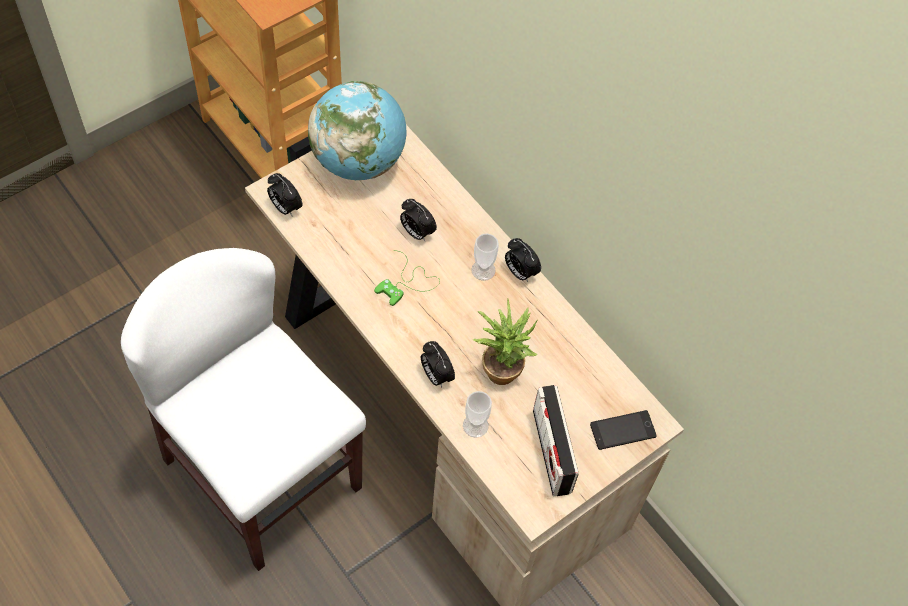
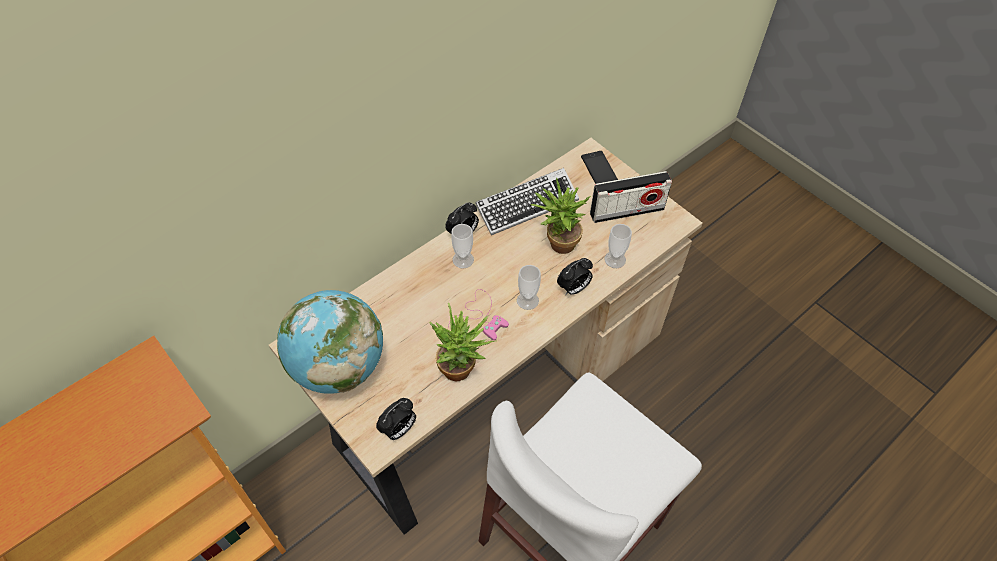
camera: 90 degrees left, 5 degrees down
(342, 262) = (462, 371): none -> potted plant
(407, 282) = (481, 315): green game controller -> pink game controller
(416, 232) = (425, 311): alarm clock -> none
(423, 328) = (527, 300): none -> cup
(562, 341) = (527, 205): none -> keyboard

